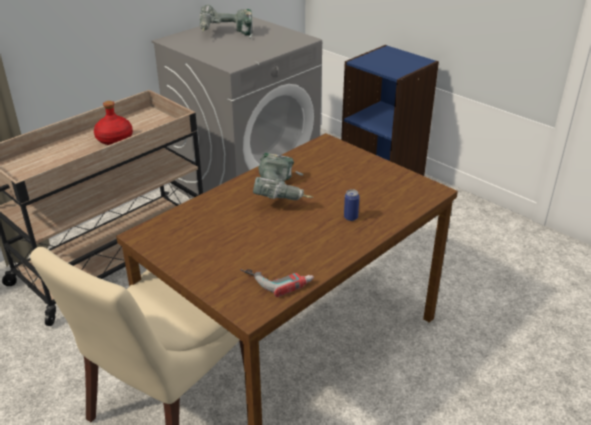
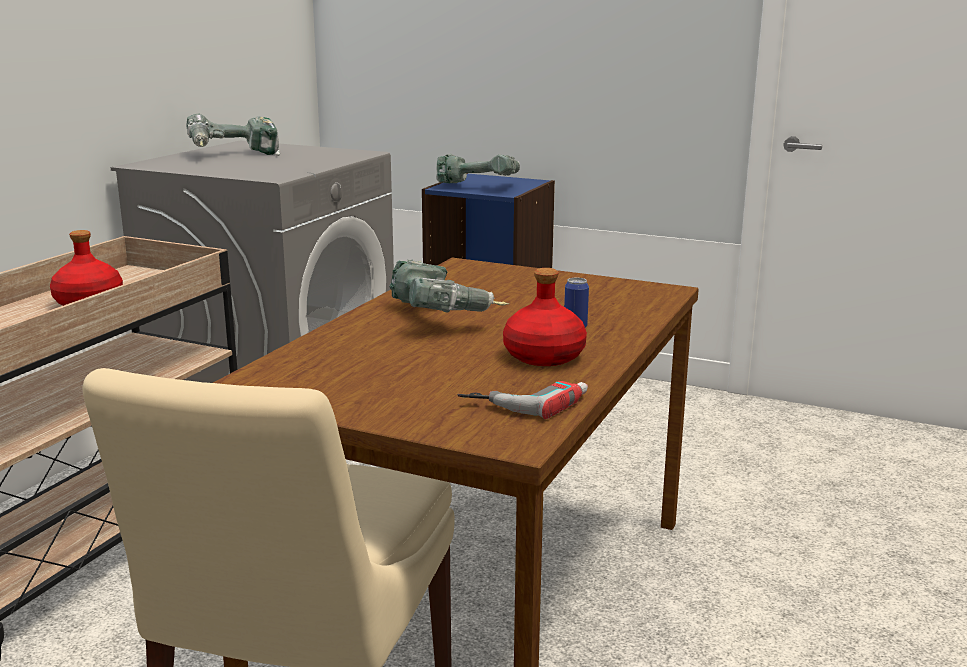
camera: 20 degrees left, 15 degrees down
(313, 241) = (543, 356): none -> red bottle
(383, 62) = (479, 186): none -> power drill

